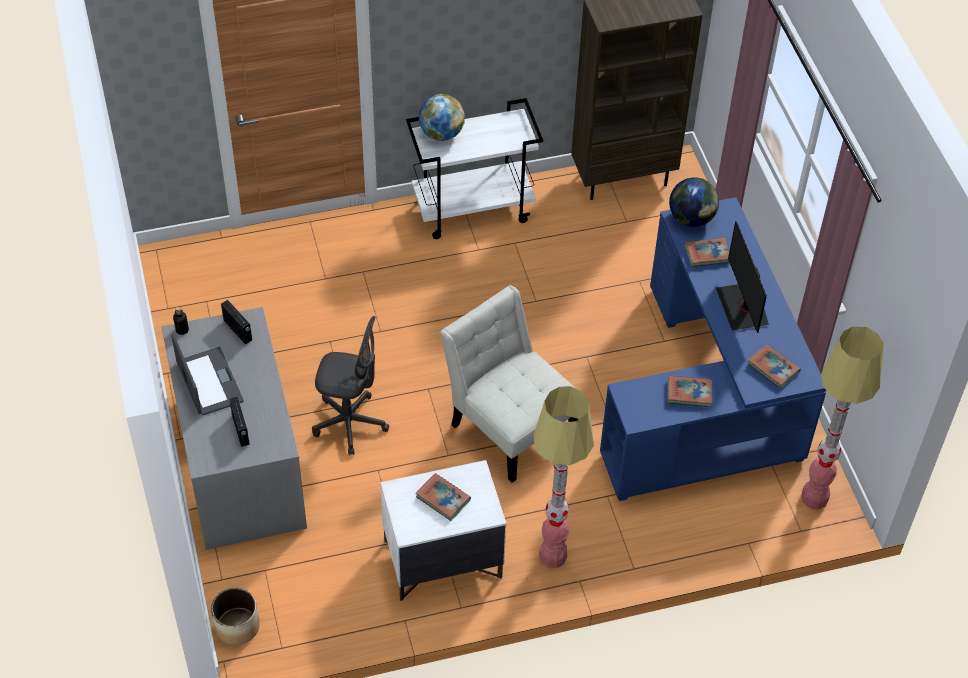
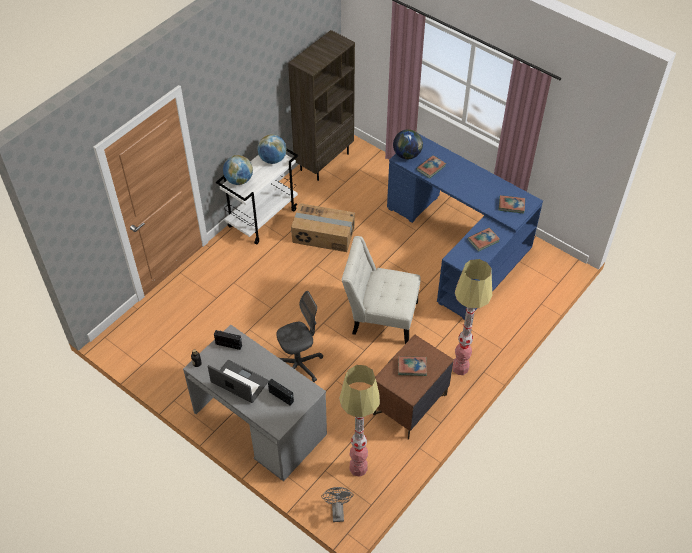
camera: 35 degrees left, 0 degrees up
(236, 626) = (337, 510): planter -> grey fan
(442, 560) = (409, 405): white nightstand -> brown nightstand
(509, 130) = (272, 159): none -> globe
(531, 276) = (323, 235): none -> cardboard box
(742, 307) = (470, 184): monitor -> none
(814, 498) = (550, 264): floor lamp -> floor lamp (358, 468)

